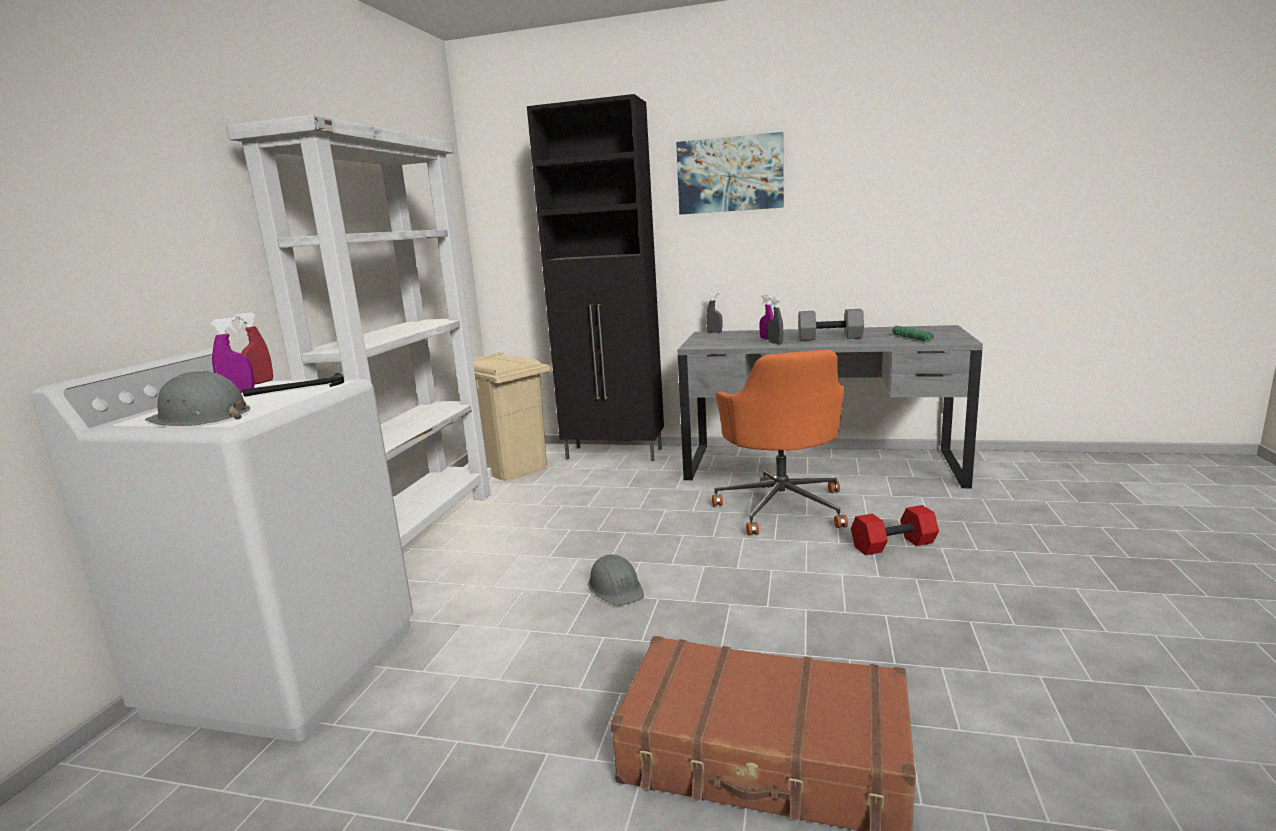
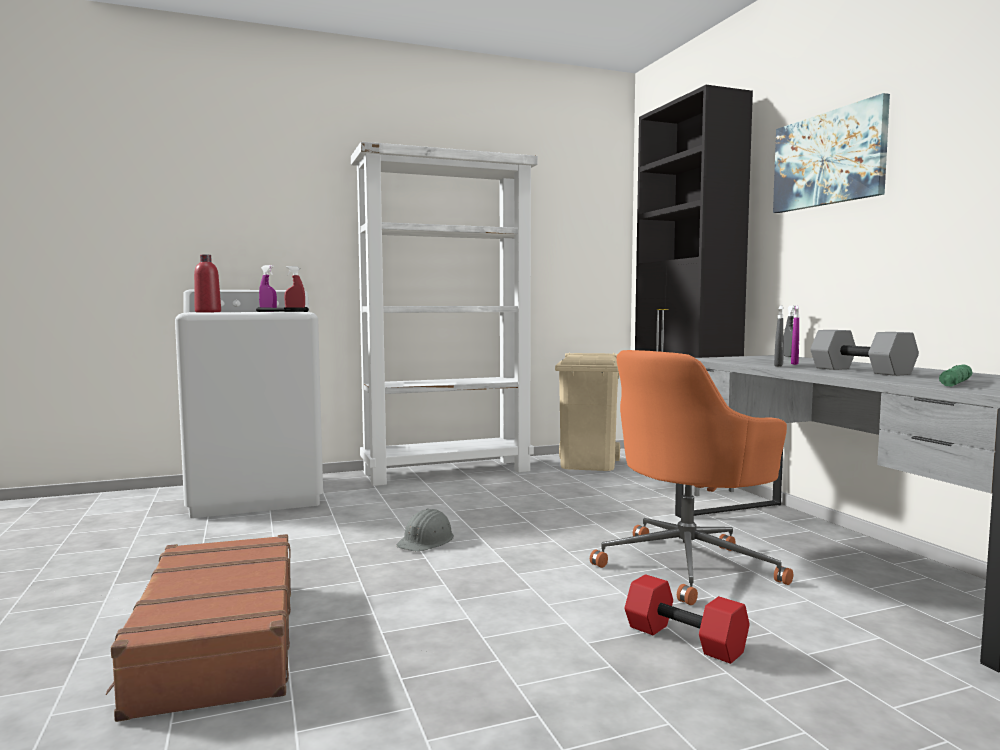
camera: 55 degrees right, 10 degrees down
(200, 417) = (208, 312): grey hard hat -> red bottle

